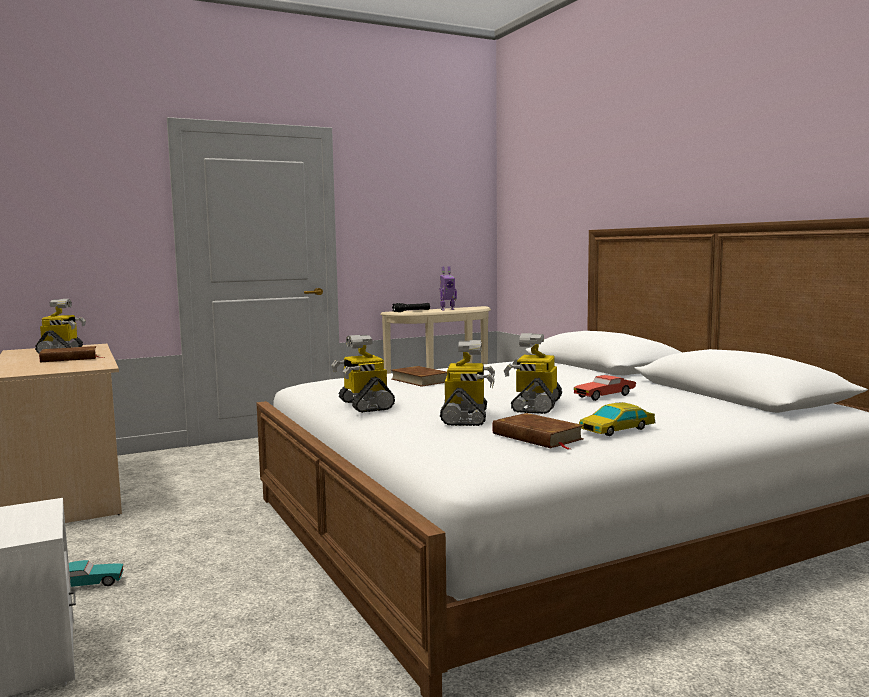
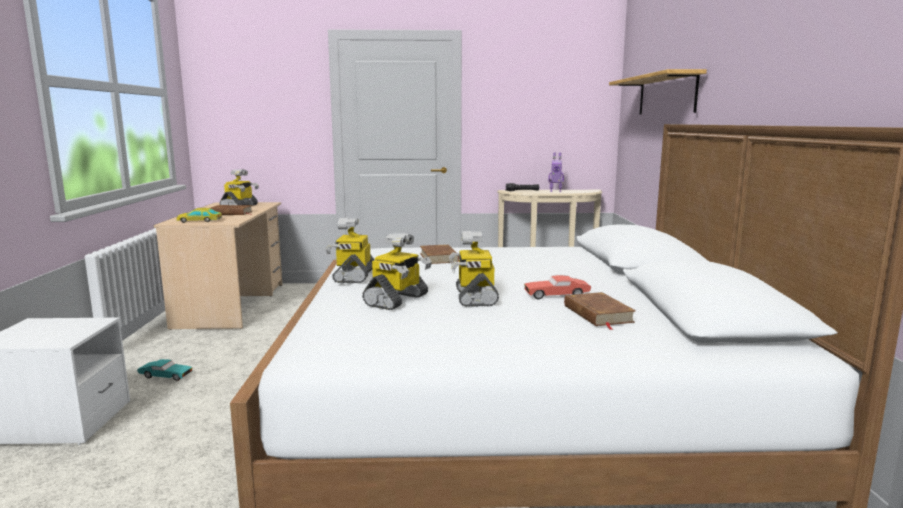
camera: 25 degrees right, 5 degrees up
(535, 406) = (474, 297): toy robot -> toy robot turned 45 degrees counterclockwise
(537, 437) = (410, 330): brown book -> brown book (598, 314)
(577, 202) = (666, 95): none -> shelf
(617, 429) = (494, 334): toy car -> toy car (199, 221)

